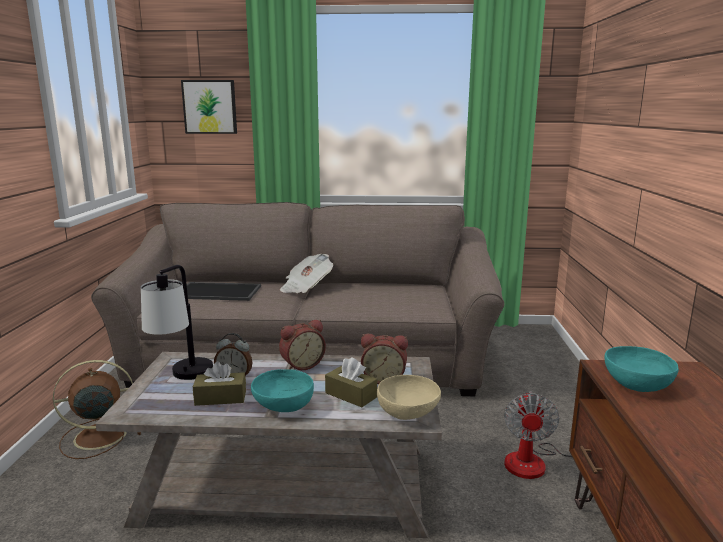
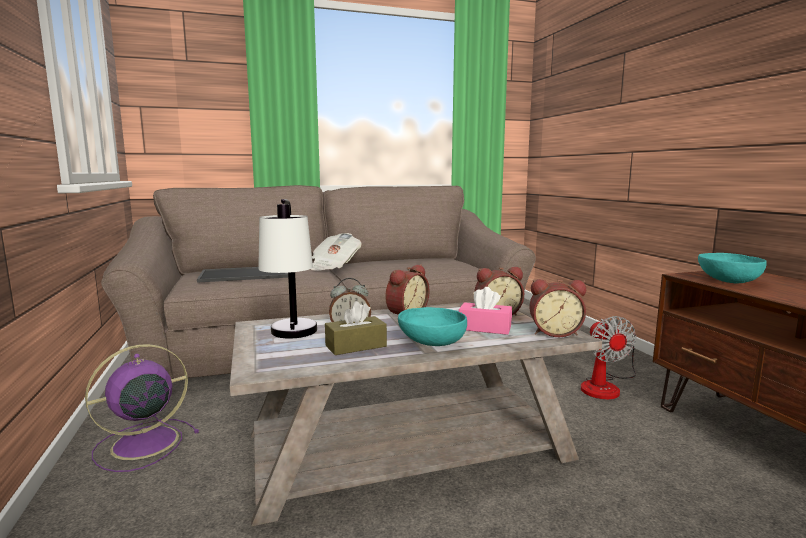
camera: 20 degrees left, 5 degrees down
(98, 436) = (142, 444): brown fan -> purple fan
(210, 107) = (198, 93): picture -> none
(351, 395) = (484, 328): brown tissue box -> pink tissue box
(408, 413) = (554, 332): beige bowl -> alarm clock

